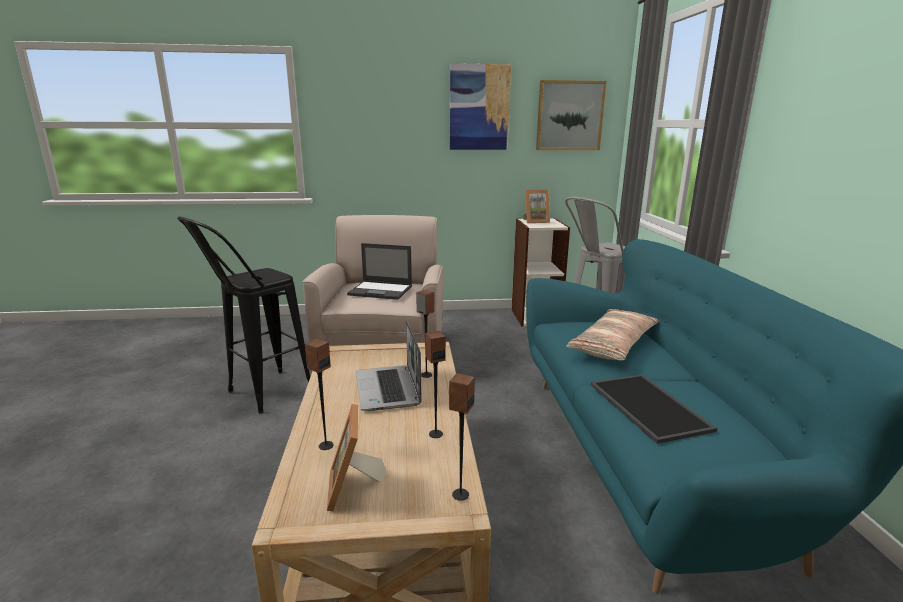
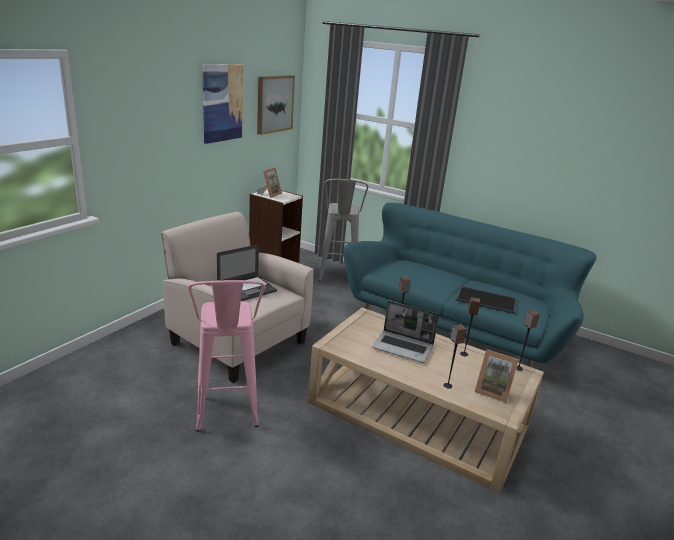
camera: 55 degrees left, 5 degrees up
(259, 396) = (227, 419): black stool -> pink stool
(614, 345) = (420, 274): pillow -> none

